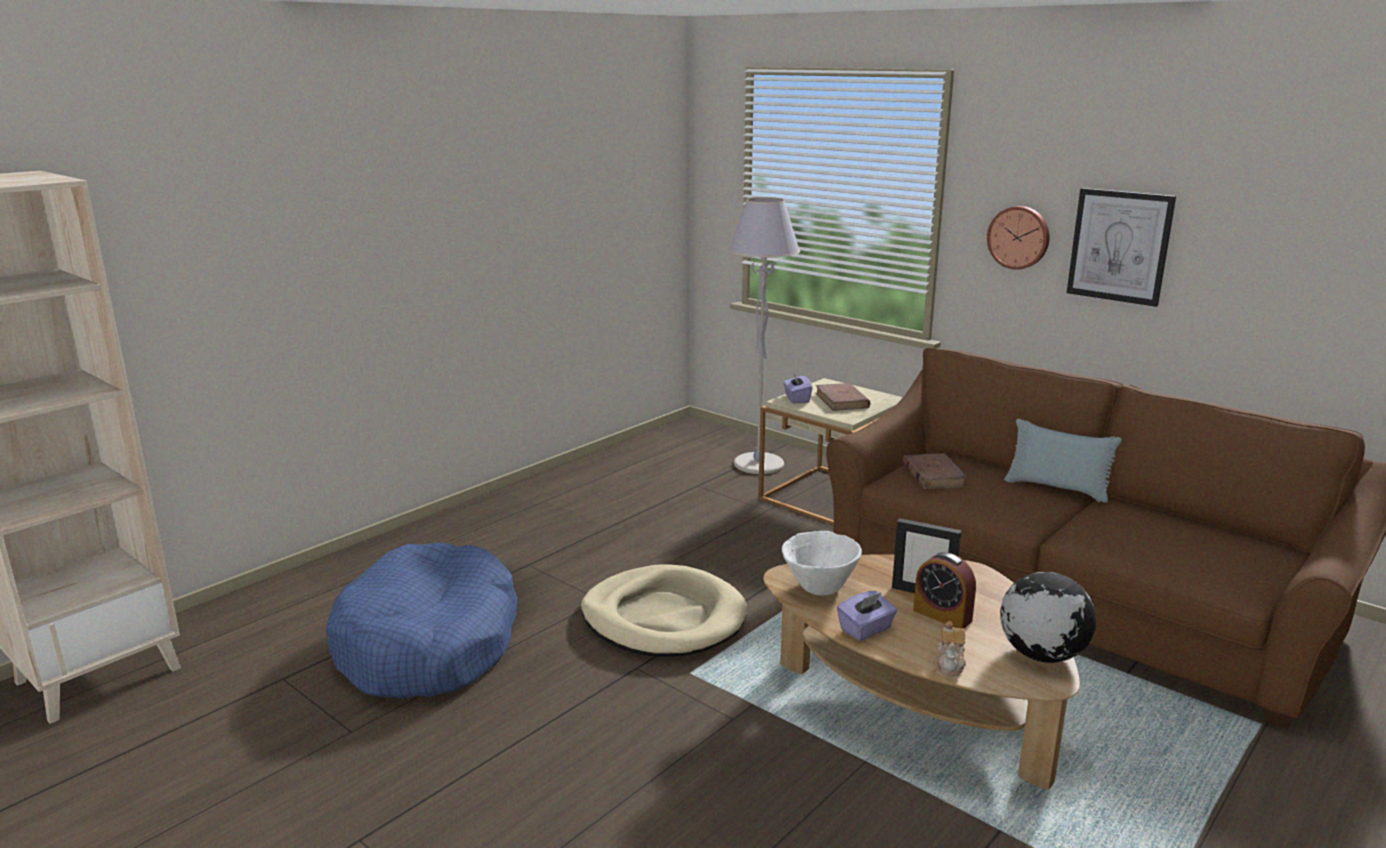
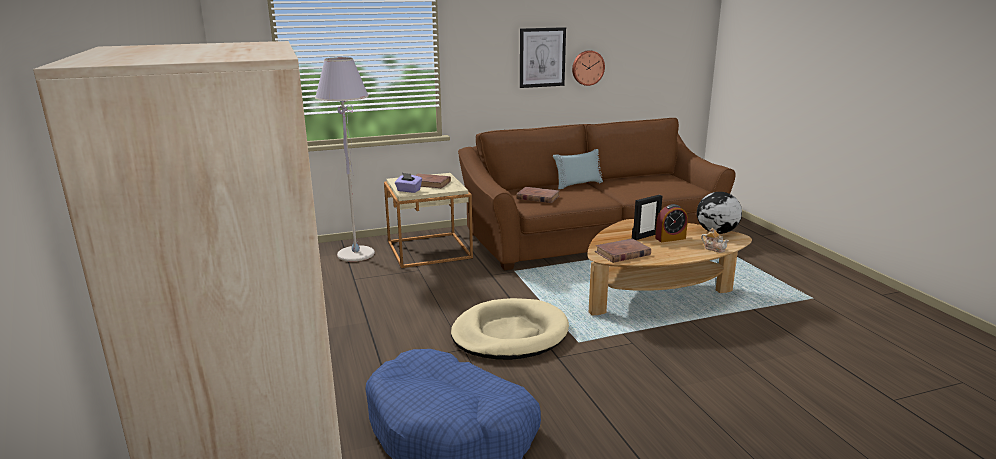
camera: 60 degrees left, 0 degrees up
(819, 588) = (622, 253): white bowl -> brown book
(866, 629) = (672, 255): purple tissue box -> none
(1019, 237) = (489, 61): wall clock -> wall clock (587, 67)

